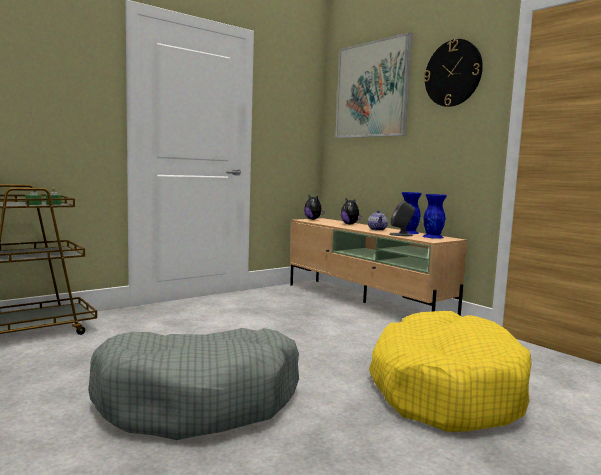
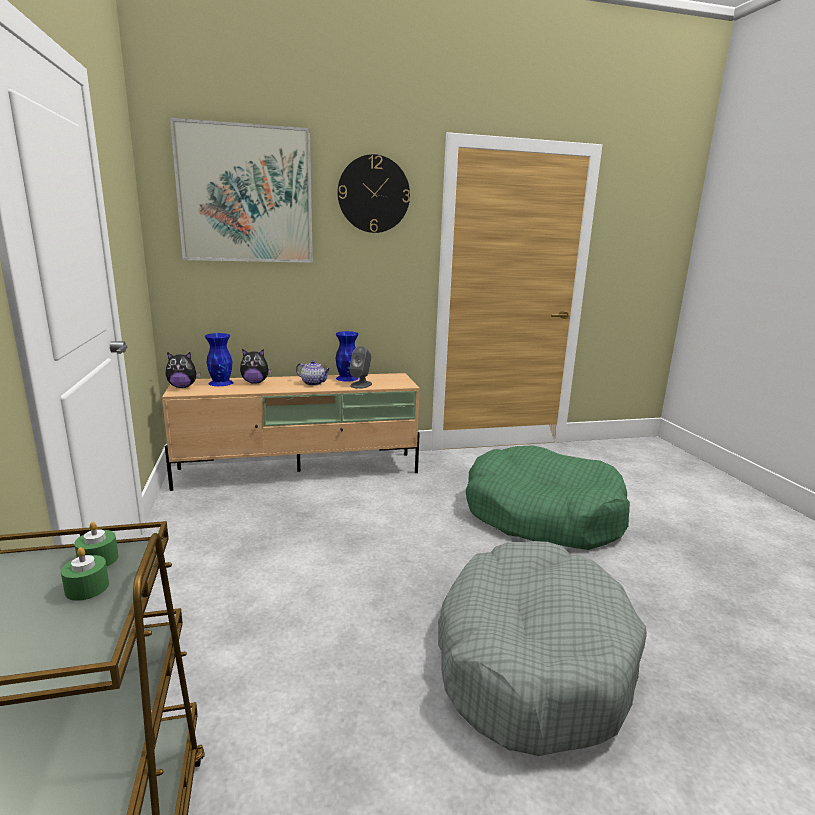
camera: 65 degrees left, 10 degrees up
(433, 237) = (383, 378): blue vase -> blue vase (221, 383)
(445, 389) = (542, 514): yellow dog bed -> green dog bed

